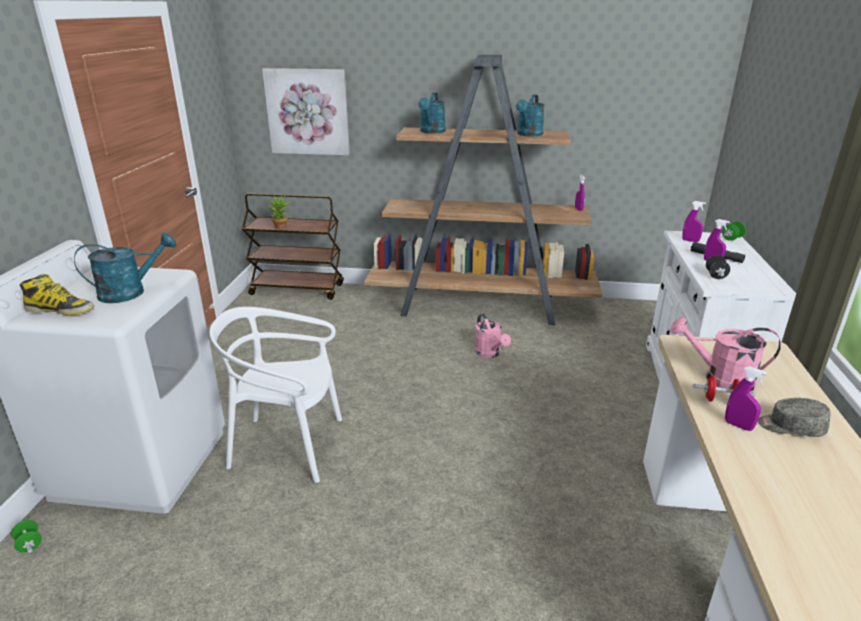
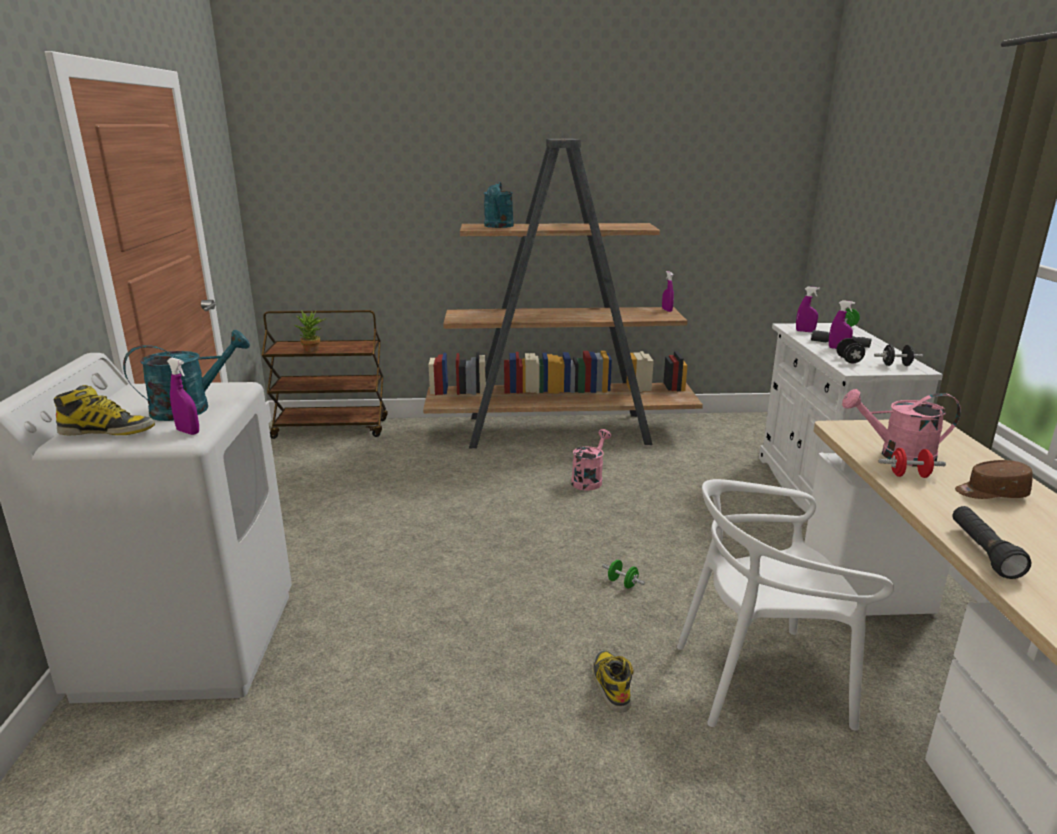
camera: 10 degrees left, 5 degrees down
(29, 544) = (60, 758): green dumbbell -> green dumbbell (622, 583)
(287, 446) = (378, 602): white chair -> white chair (761, 680)
(308, 112) = (341, 210): picture -> none
(447, 541) = (610, 684): none -> boot
(490, 353) = (589, 480): pink watering can -> pink watering can turned 120 degrees counterclockwise
(528, 134) = (610, 226): turquoise watering can -> none
(738, 425) = (939, 496): purple spray bottle -> purple spray bottle (188, 432)
(750, 489) = (982, 552): none -> black flashlight
(758, 284) = (896, 365): none -> black dumbbell
(790, 427) = (990, 493): grey cap -> brown cap

